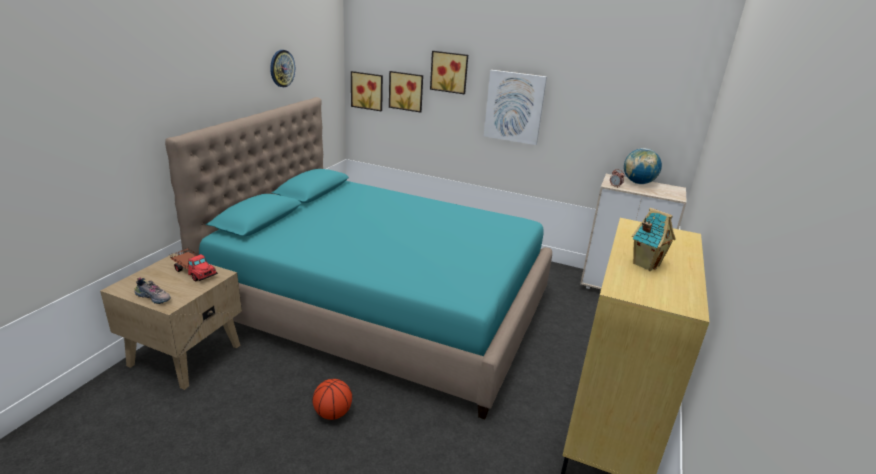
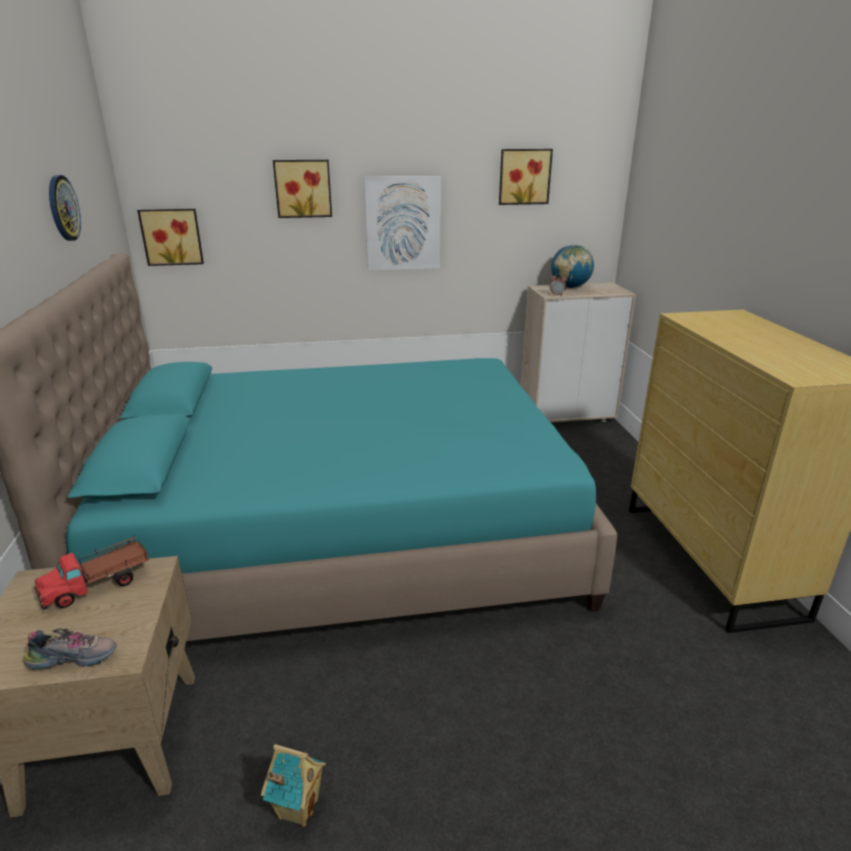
camera: 30 degrees left, 0 degrees up
(194, 271) = (98, 584): toy truck -> toy truck turned 135 degrees clockwise
(333, 413) = (431, 700): basketball -> none
(406, 91) = (239, 227): picture -> picture (524, 176)
(645, 264) = (765, 348): toy house -> toy house (297, 808)

